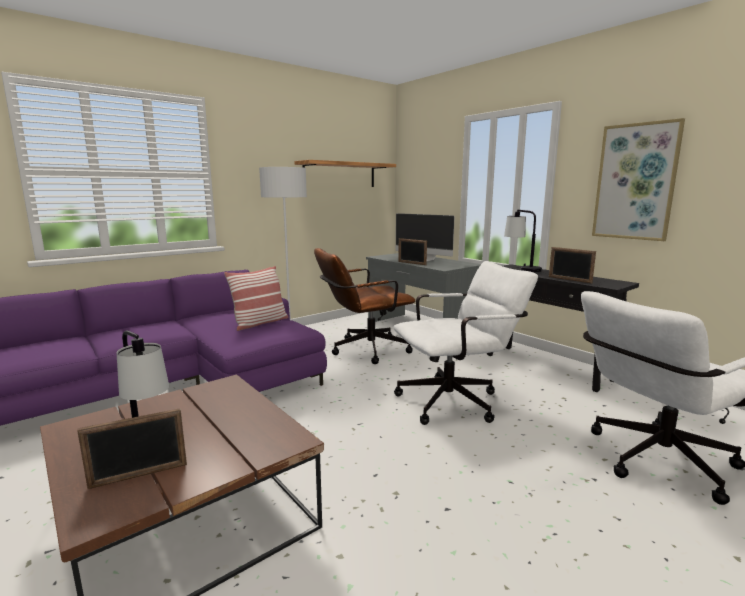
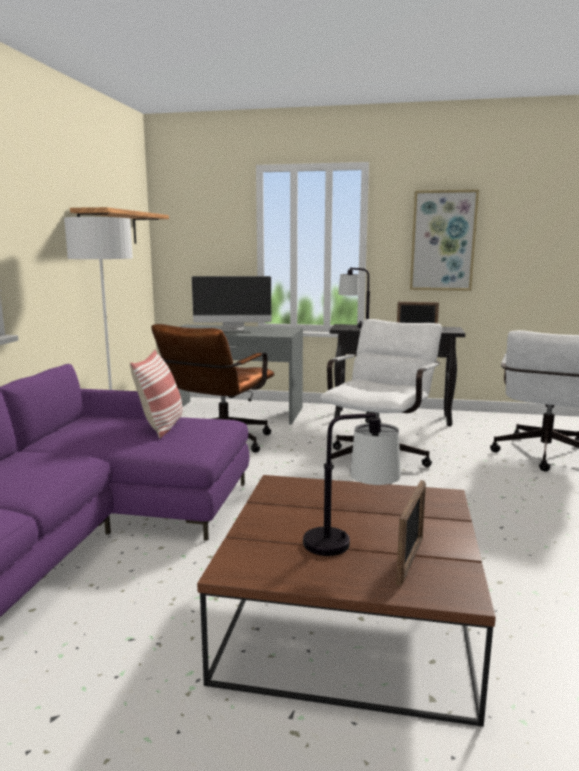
camera: 40 degrees left, 0 degrees up
(411, 263) = (235, 334): picture frame -> none

